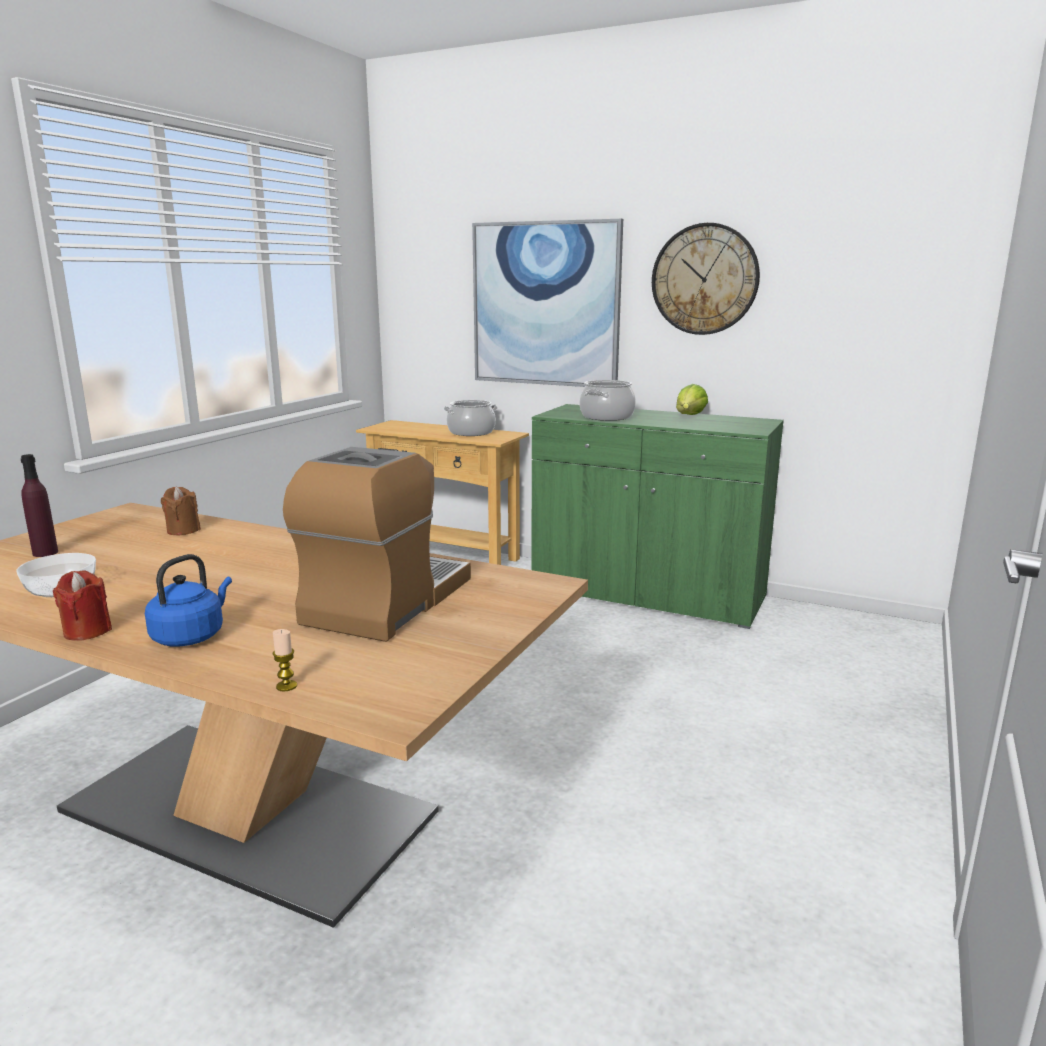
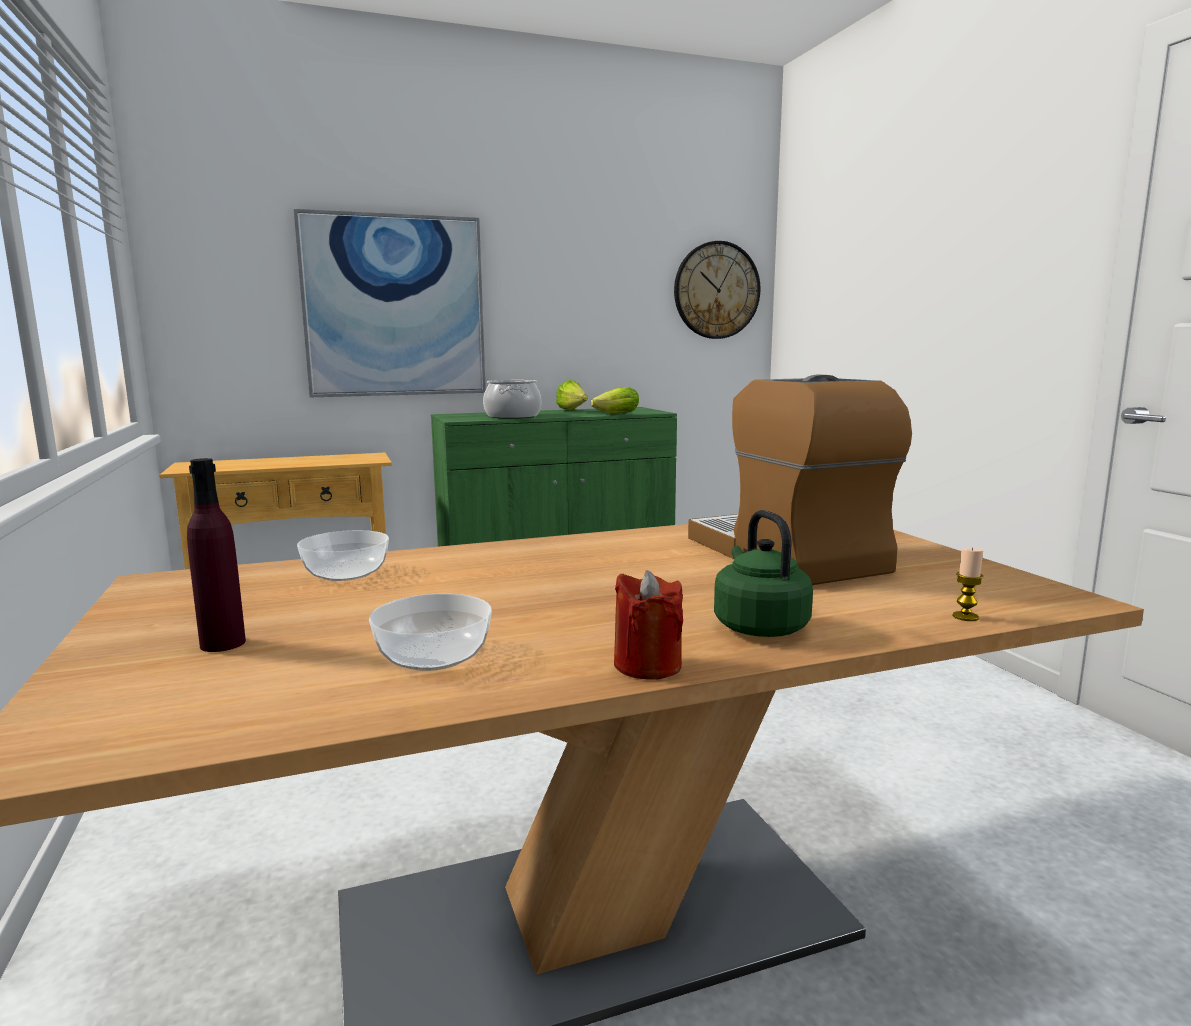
camera: 45 degrees left, 5 degrees down
(183, 530) = (345, 574): brown candle -> bowl
(191, 636) = (758, 626): blue kettle -> green kettle
(471, 432) = (324, 459): cooking pot -> none
(700, 427) = (614, 414): none -> lettuce
(705, 279) = (562, 282): wall clock -> wall clock (716, 290)

